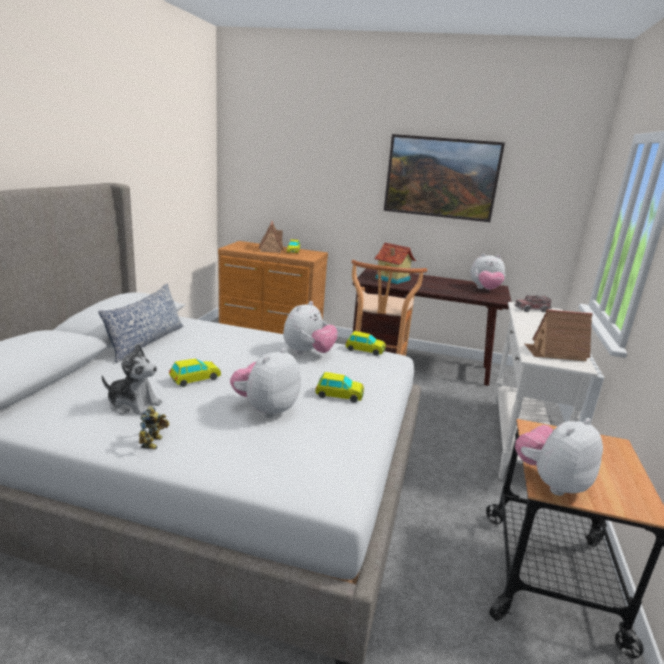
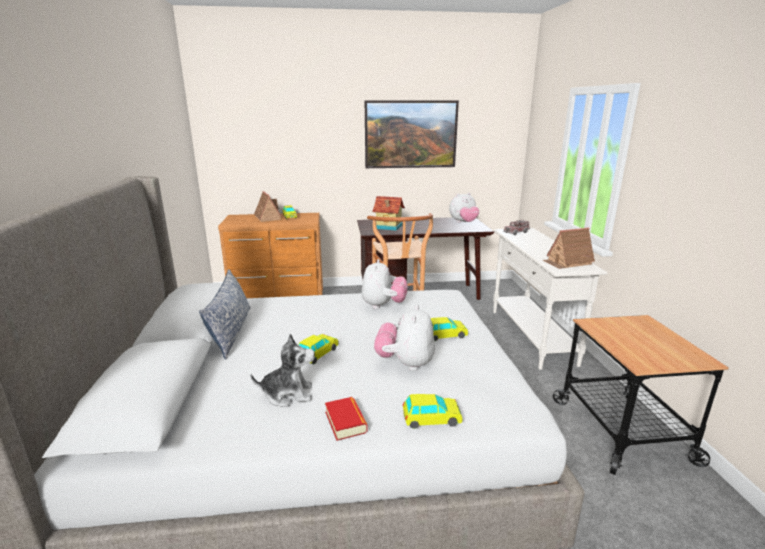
camera: 20 degrees left, 0 degrees up
(154, 442) = (345, 422): toy robot -> book
(365, 350) = (423, 292): toy car -> toy car (431, 419)
(551, 483) = (639, 360): plush toy -> none

